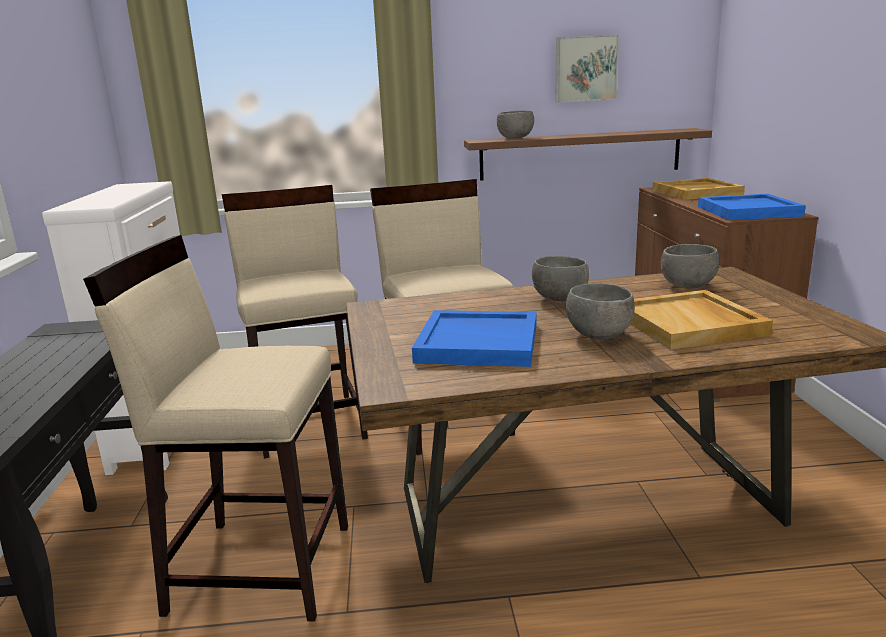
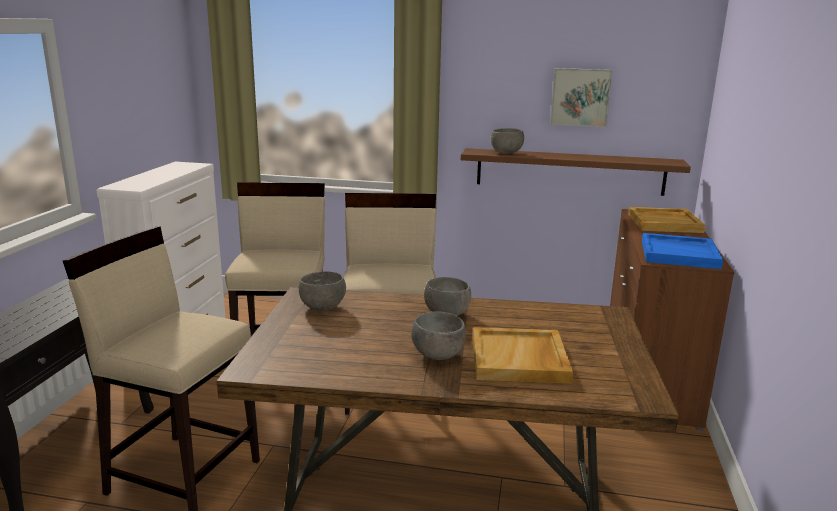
camera: 15 degrees right, 0 degrees up
(479, 343) = (345, 344): blue tray -> none
(687, 286) = (563, 320): grey bowl -> grey bowl (323, 307)

